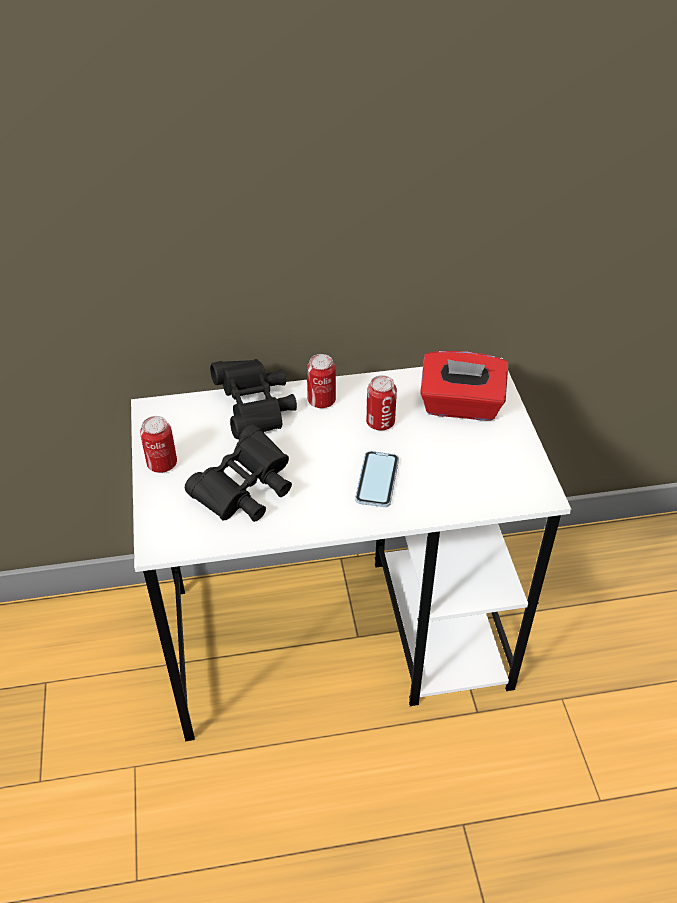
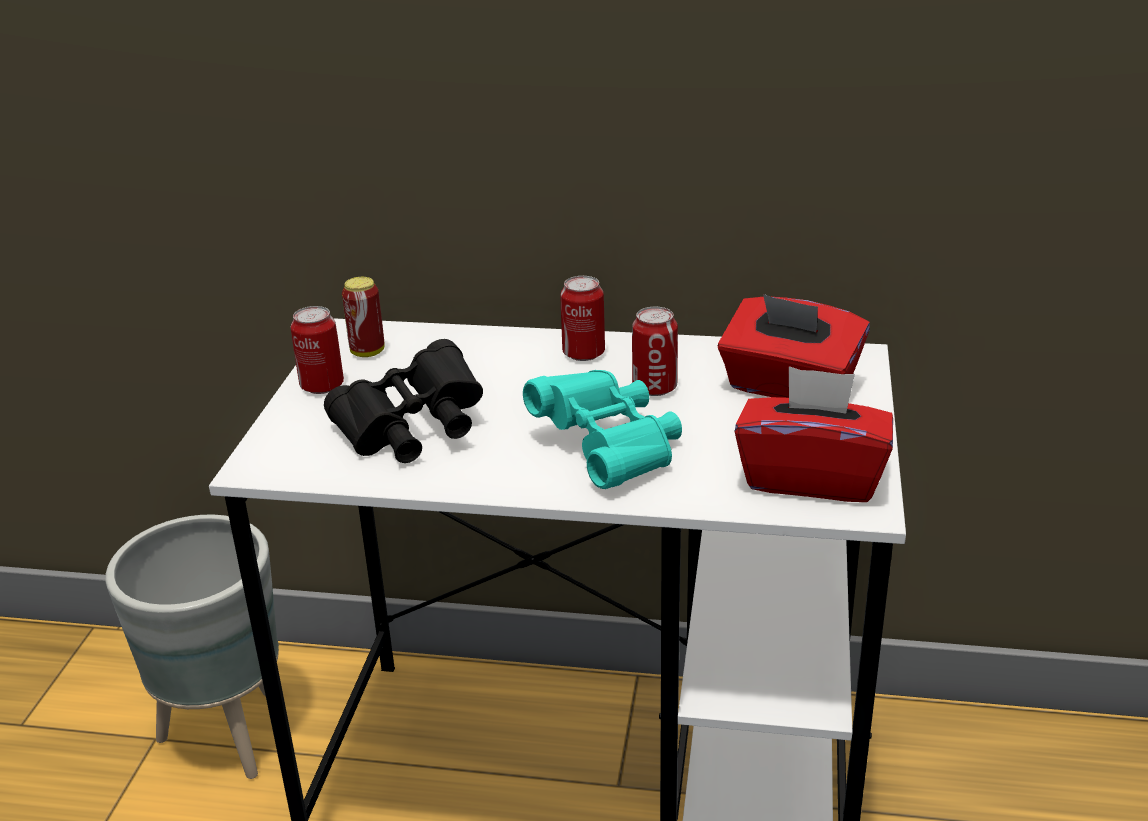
camera: 20 degrees right, 15 degrees down
(94, 668) = (226, 737): none -> grey planter
(176, 427) = (367, 352): none -> can
(255, 409) = (485, 349): black binoculars -> none
(377, 480) = (609, 449): phone -> turquoise binoculars
(504, 478) = (811, 477): none -> red tissue box

